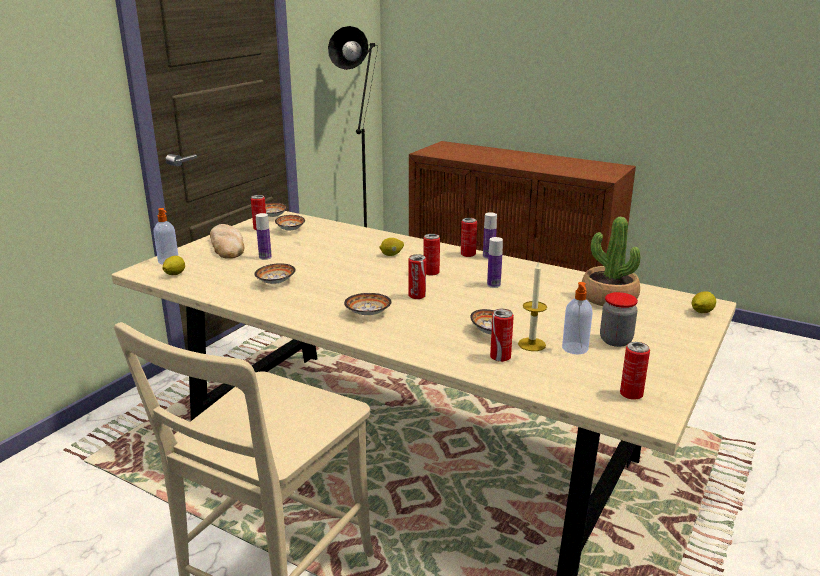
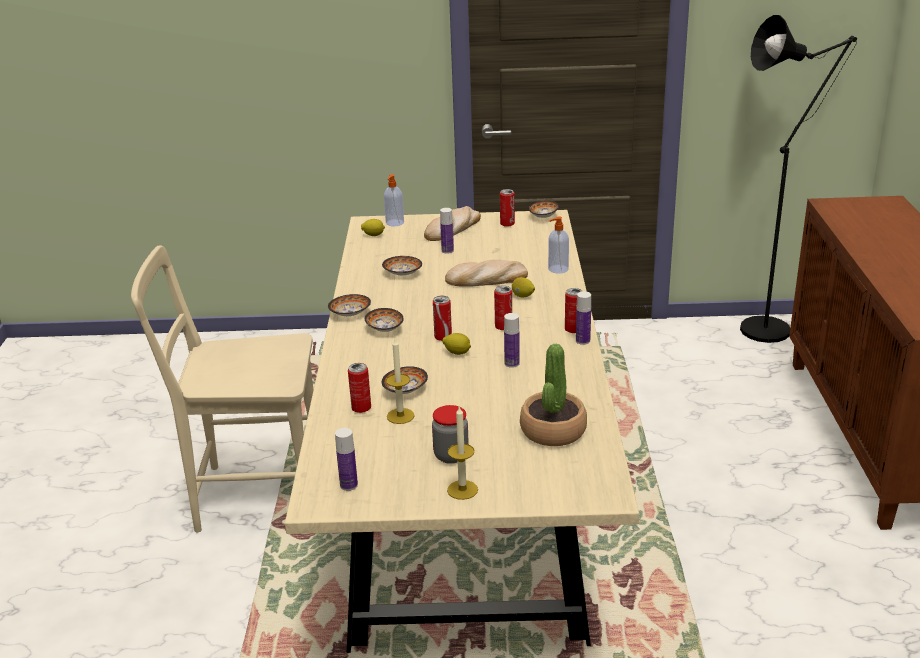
camera: 60 degrees right, 5 degrees up
(290, 230) = (522, 236): bowl -> bowl (350, 314)
(342, 258) = (486, 279): none -> bread
(575, 349) = (412, 439): soap dispenser -> soap dispenser (557, 269)
(631, 394) = (349, 485): can -> bottle
(671, 349) = (462, 490): none -> candle
(701, 312) = (578, 493): lemon -> lemon (457, 353)

